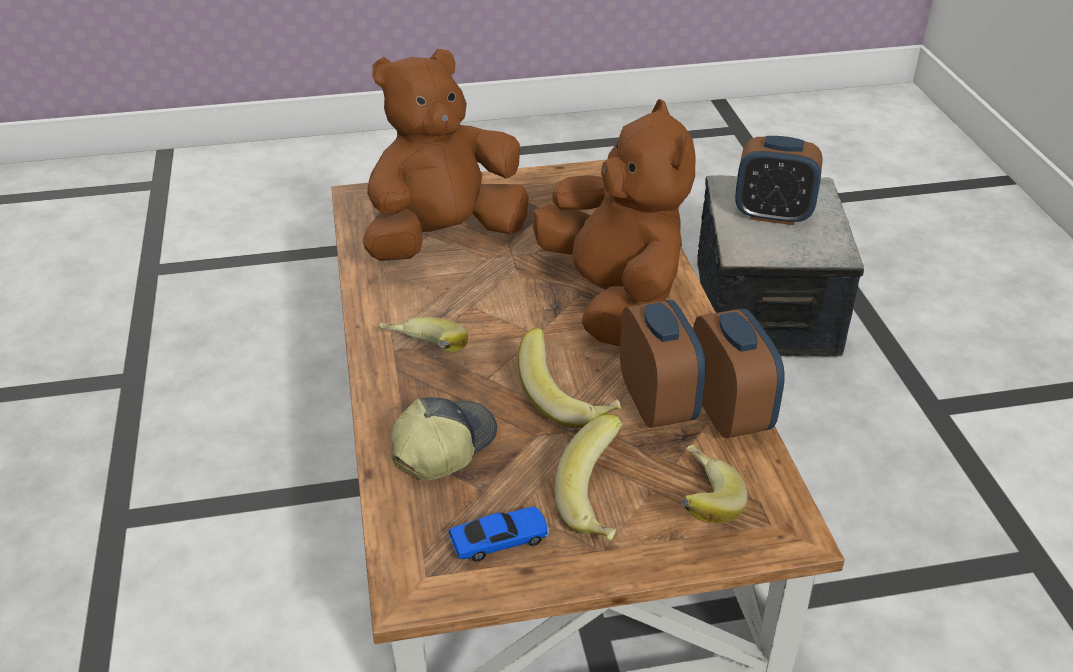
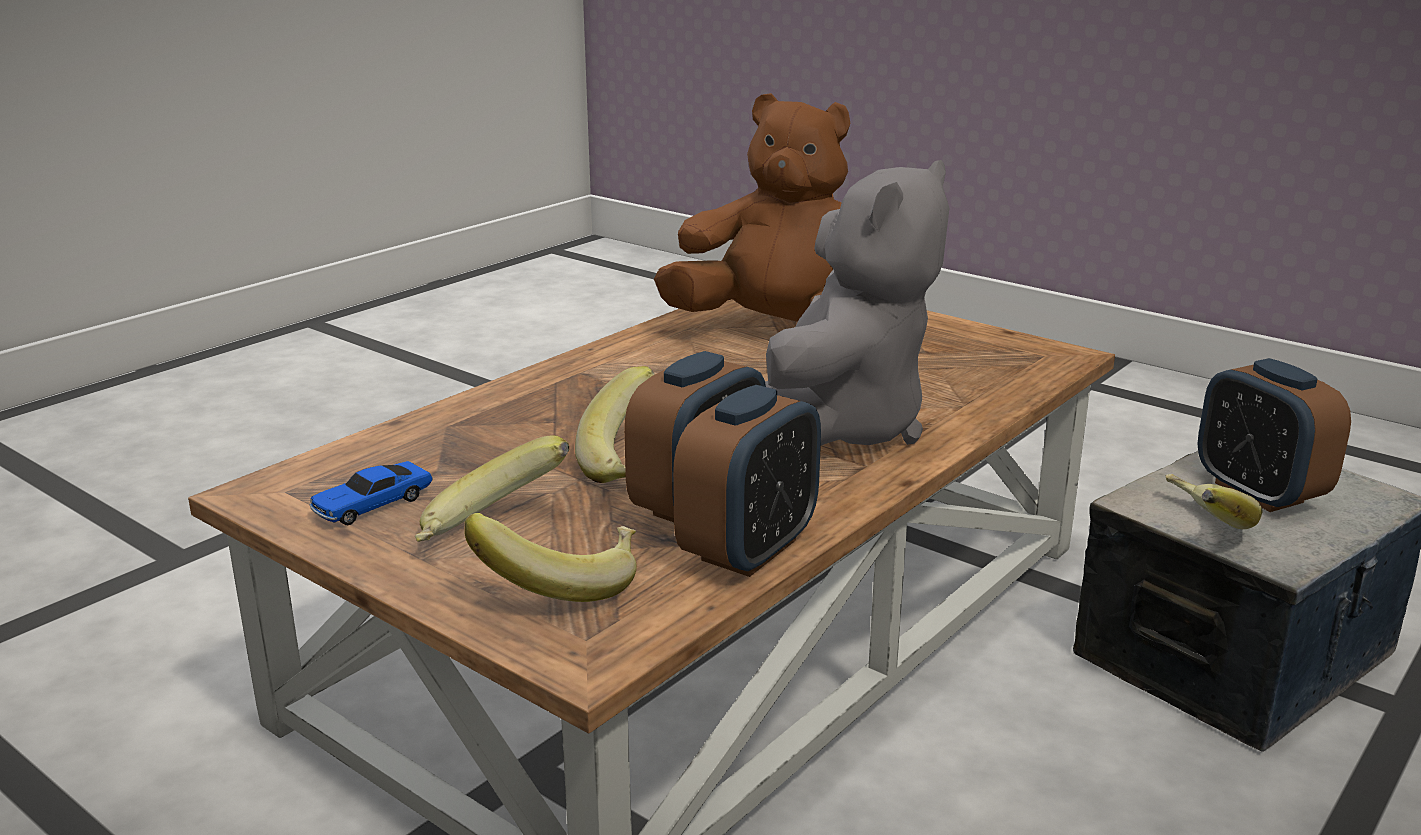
camera: 50 degrees right, 15 degrees down
(422, 357) = (590, 385): banana -> banana (1196, 528)
(442, 446) = (474, 436): cap -> none
(500, 541) = (372, 505): toy car -> toy car turned 105 degrees clockwise
(614, 299) = (837, 428): brown plush toy -> grey plush toy

